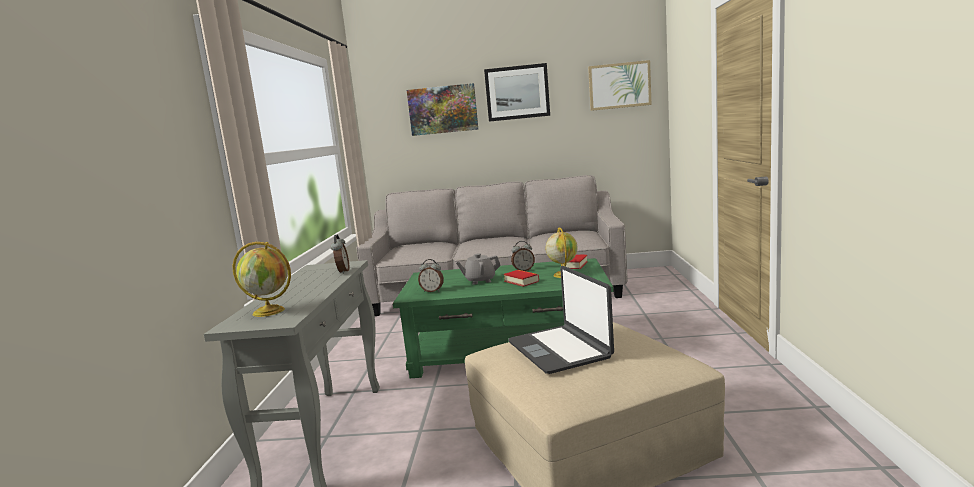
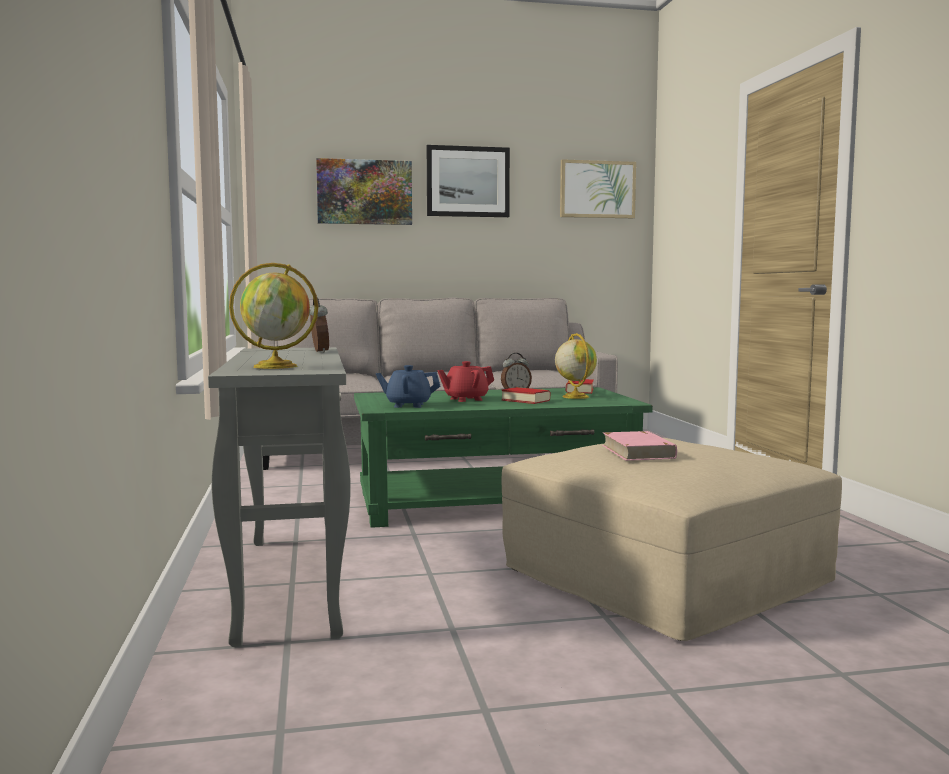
camera: 15 degrees left, 5 degrees down
(432, 291) = (408, 405): alarm clock -> blue teapot
(480, 281) = (465, 399): grey teapot -> red teapot
(560, 350) = (638, 452): laptop -> pink book

